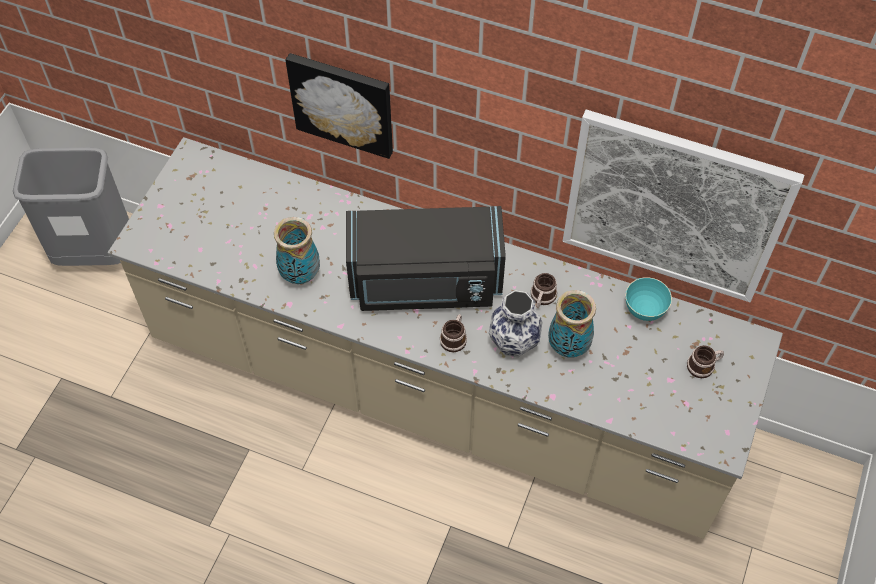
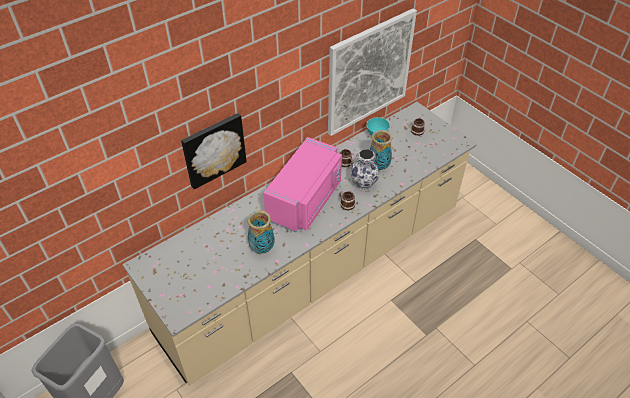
camera: 60 degrees left, 10 degrees down
(425, 282) = (306, 200): black microwave -> pink microwave

